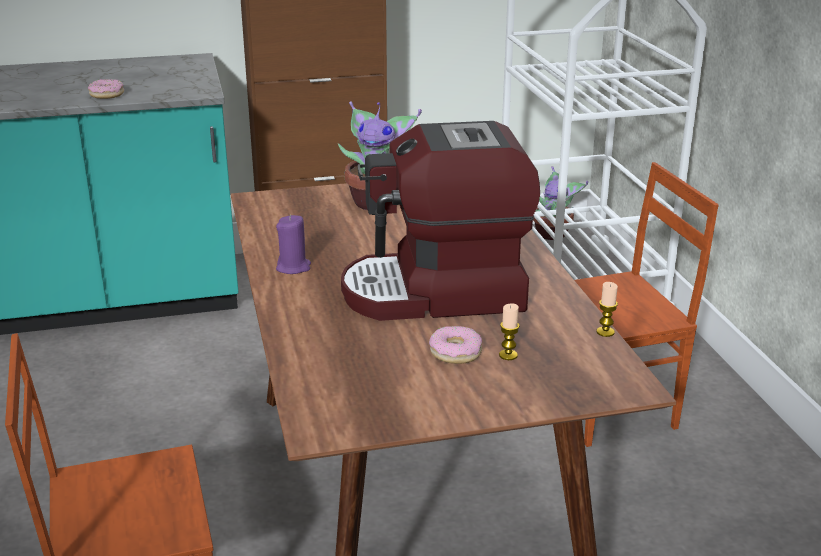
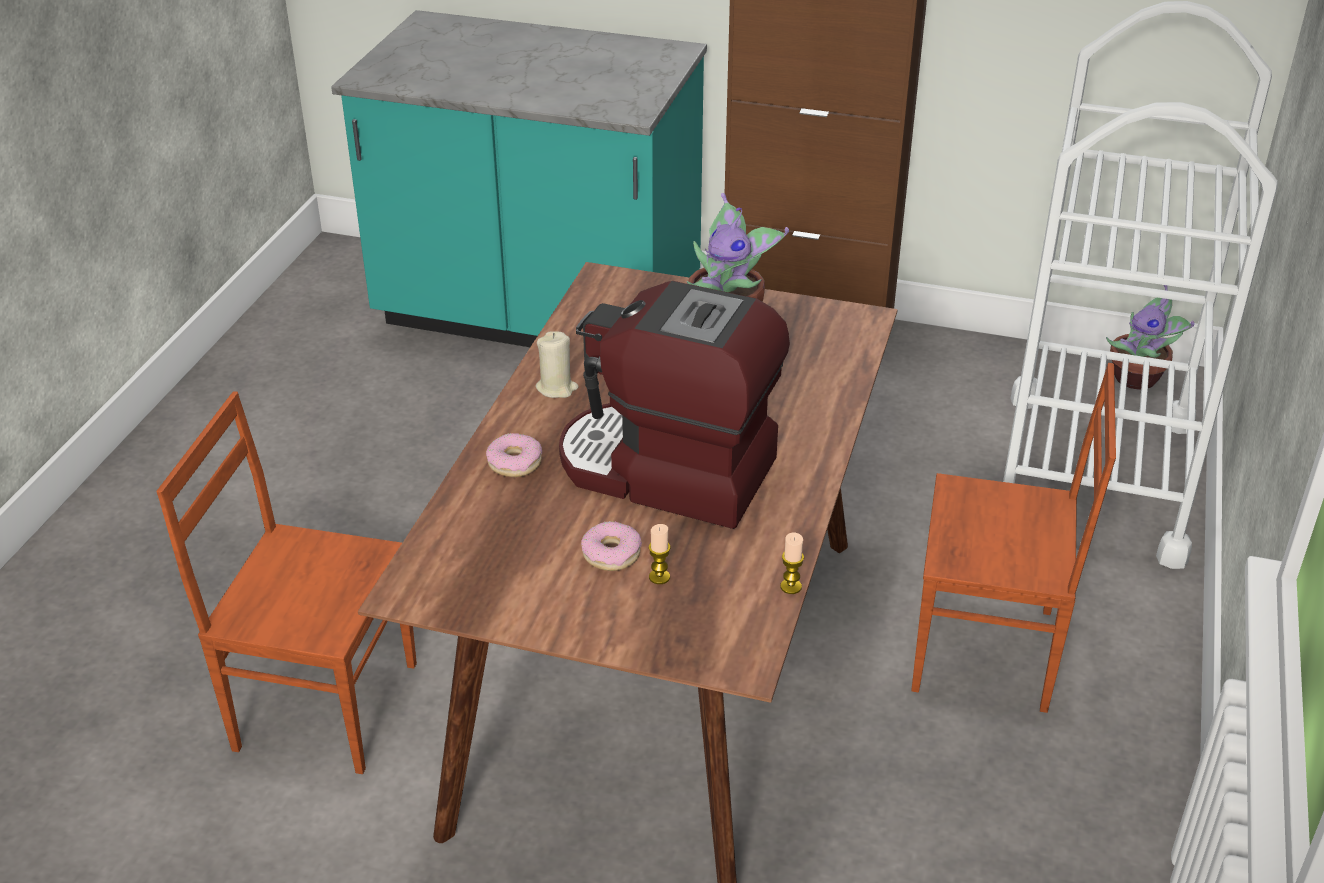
camera: 30 degrees right, 10 degrees up
(107, 94) = (531, 93): donut -> donut (515, 463)
(293, 267) = (557, 388): purple candle -> beige candle

